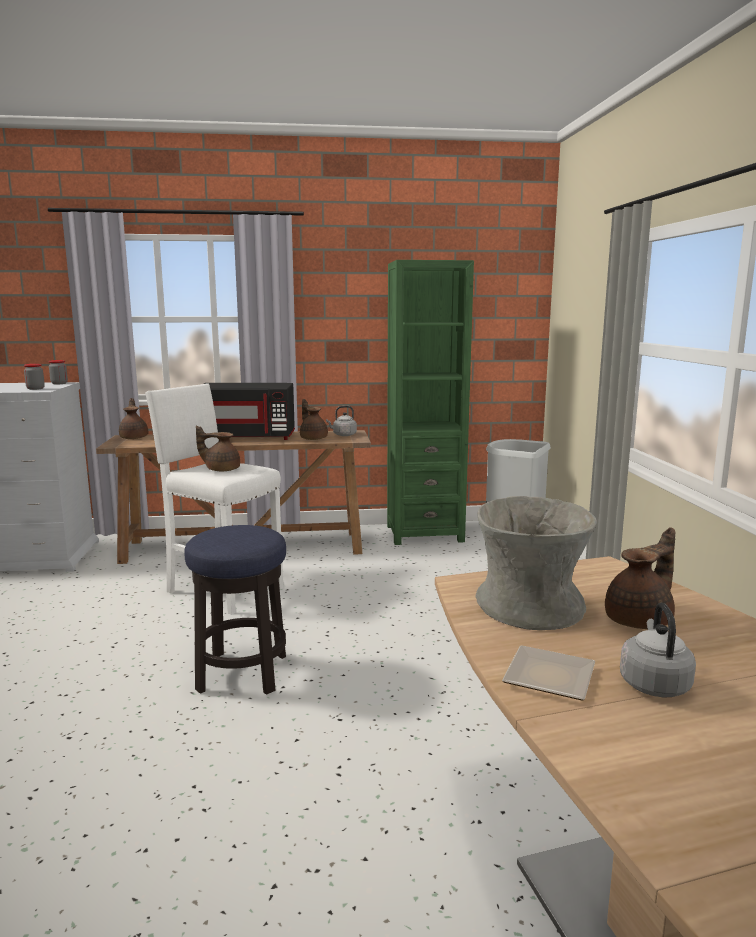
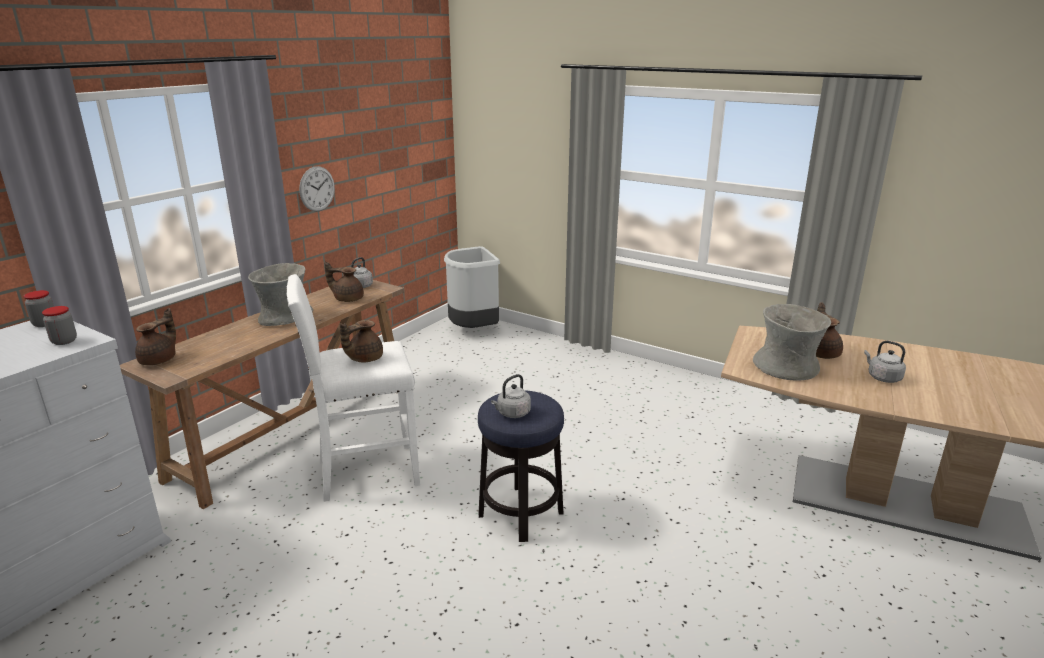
camera: 50 degrees left, 10 degrees up
(134, 438) = (160, 360): brown teapot -> brown teapot turned 90 degrees clockwise
(215, 537) = (512, 413): none -> grey kettle
(247, 437) = (284, 318): black microwave -> grey vase
(346, 341) = (317, 189): none -> wall clock
(424, 533) = (412, 353): green bookcase -> none
(551, 679) = (864, 394): plate -> none

